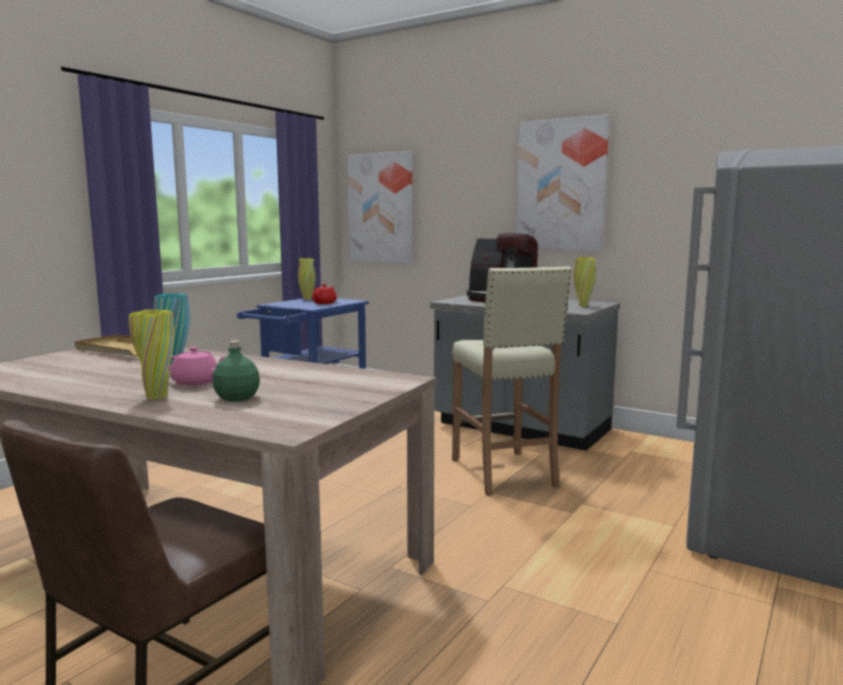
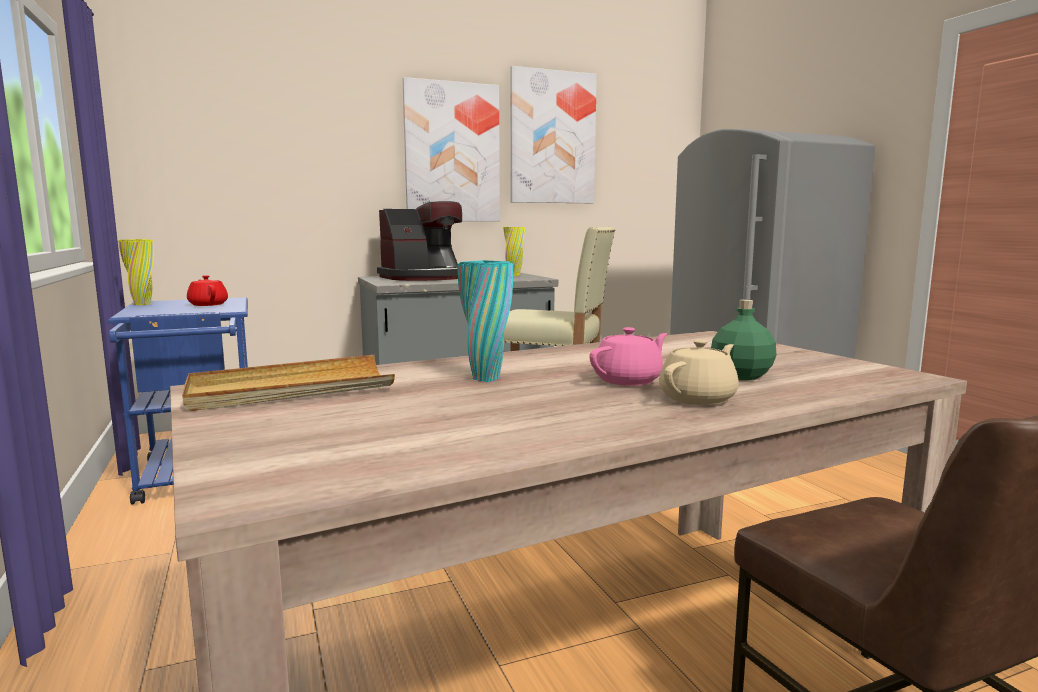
camera: 55 degrees left, 0 degrees up
(157, 397) = (698, 398): yellow vase -> beige teapot
(380, 208) = (190, 168): picture -> picture (552, 138)

